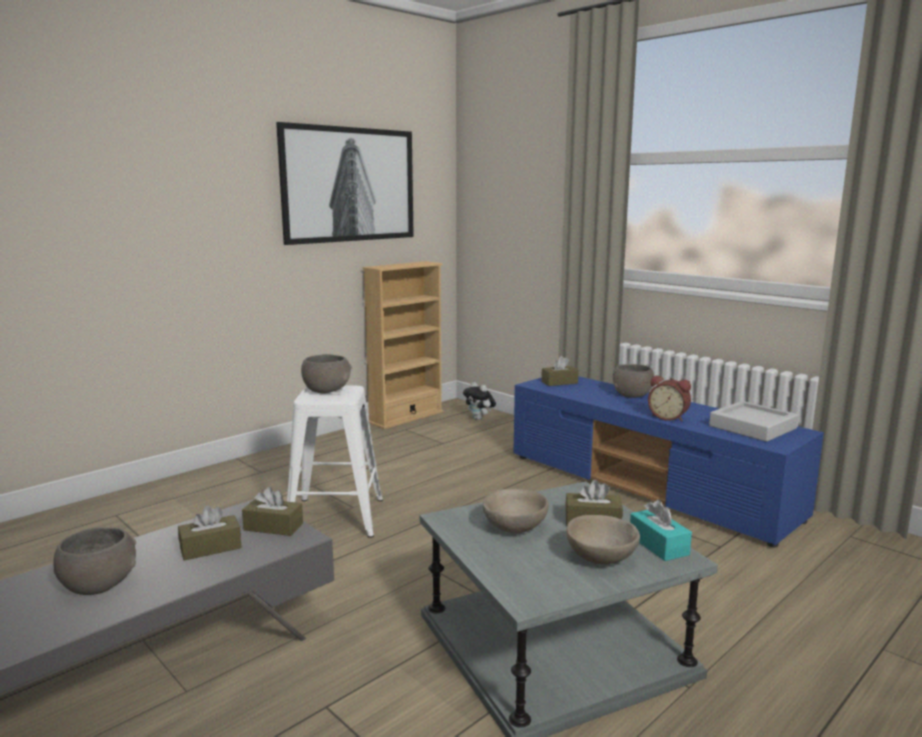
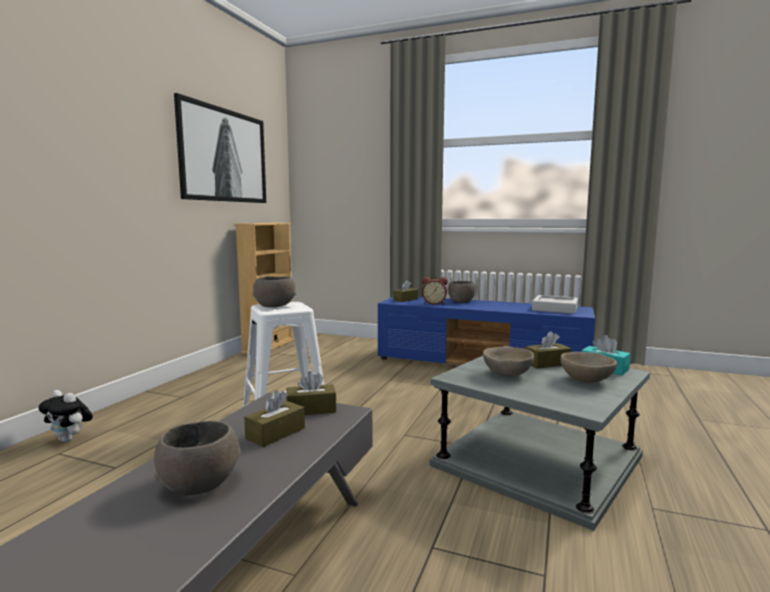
camera: 25 degrees left, 5 degrees down
(479, 419) = (326, 340): plush toy -> plush toy (69, 440)
(668, 417) = (502, 309): alarm clock -> alarm clock (434, 303)

